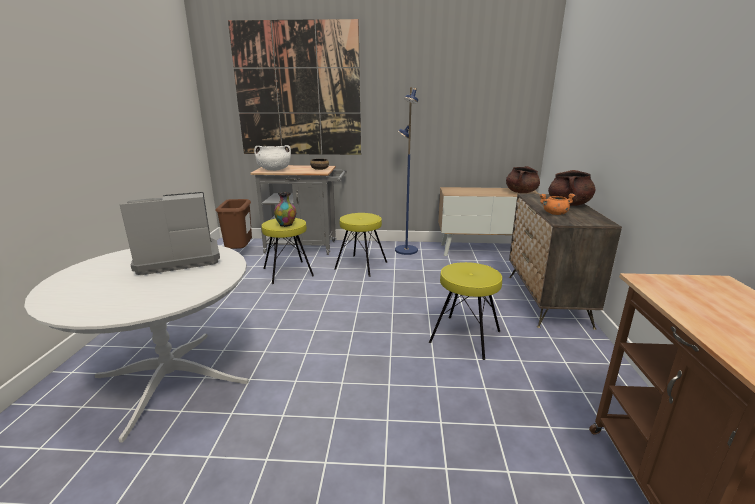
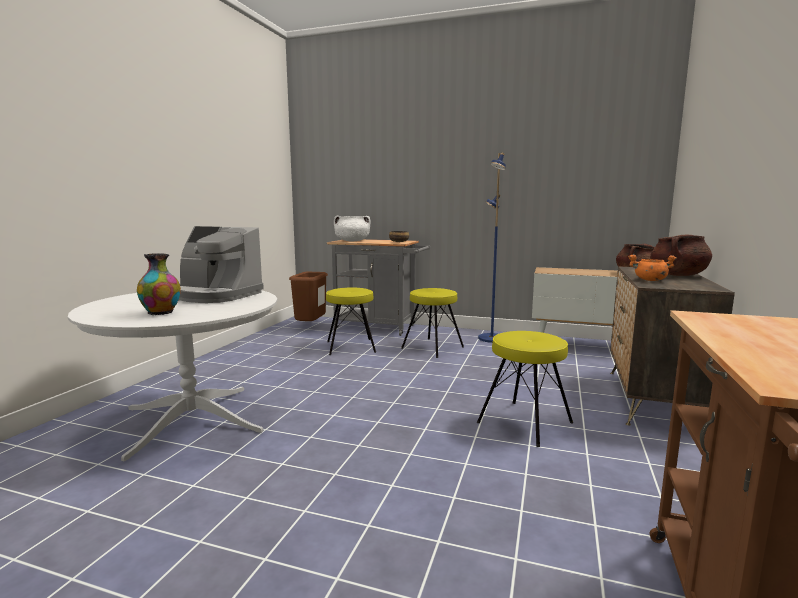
camera: 15 degrees right, 10 degrees down
(177, 258) = (216, 295): coffee machine -> coffee machine turned 150 degrees counterclockwise
(286, 225) = (350, 292): vase -> vase (161, 313)
(297, 90) = (384, 163): picture -> none

